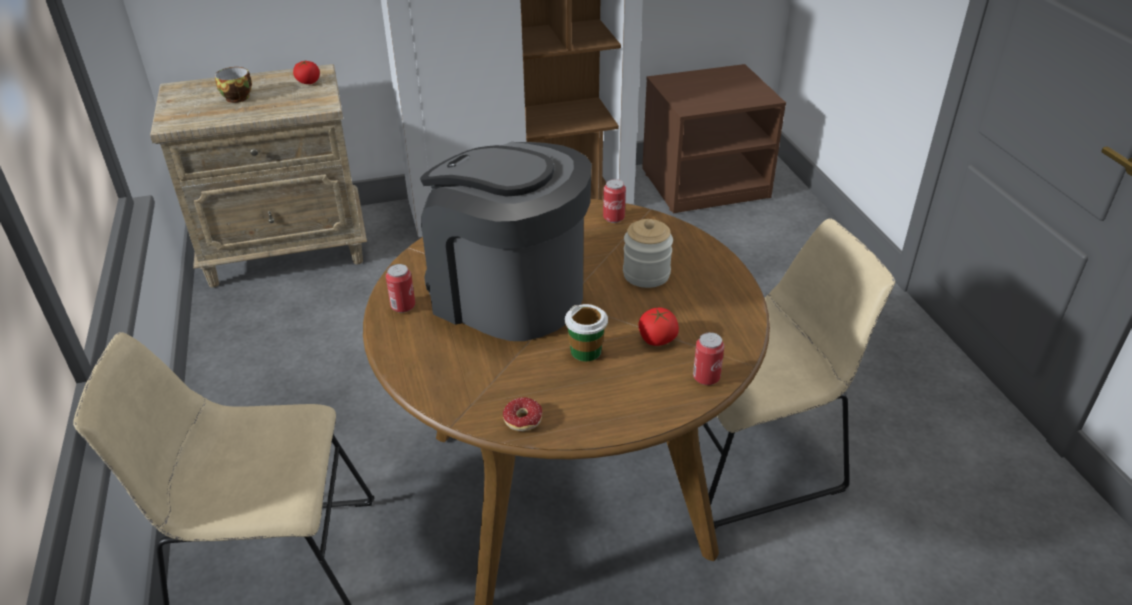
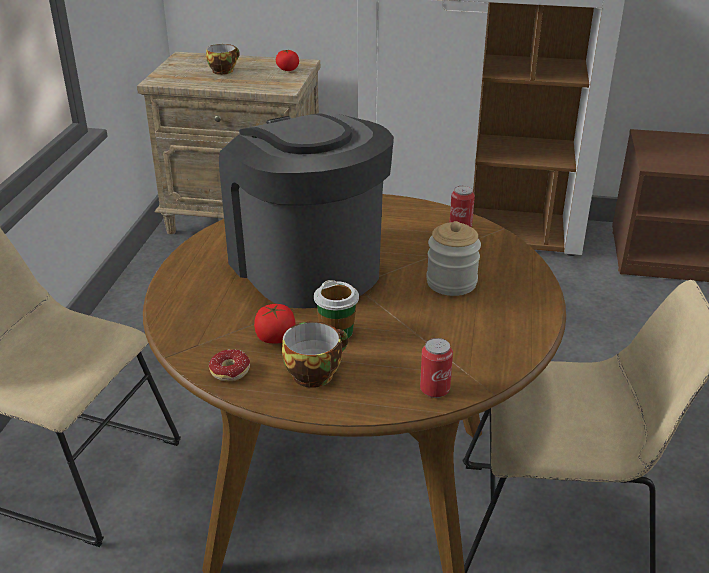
camera: 25 degrees right, 5 degrees down
(403, 306) = (209, 251): can -> none
(597, 396) = (314, 373): none -> cup
(657, 339) = (414, 341): tomato -> tomato (275, 338)

